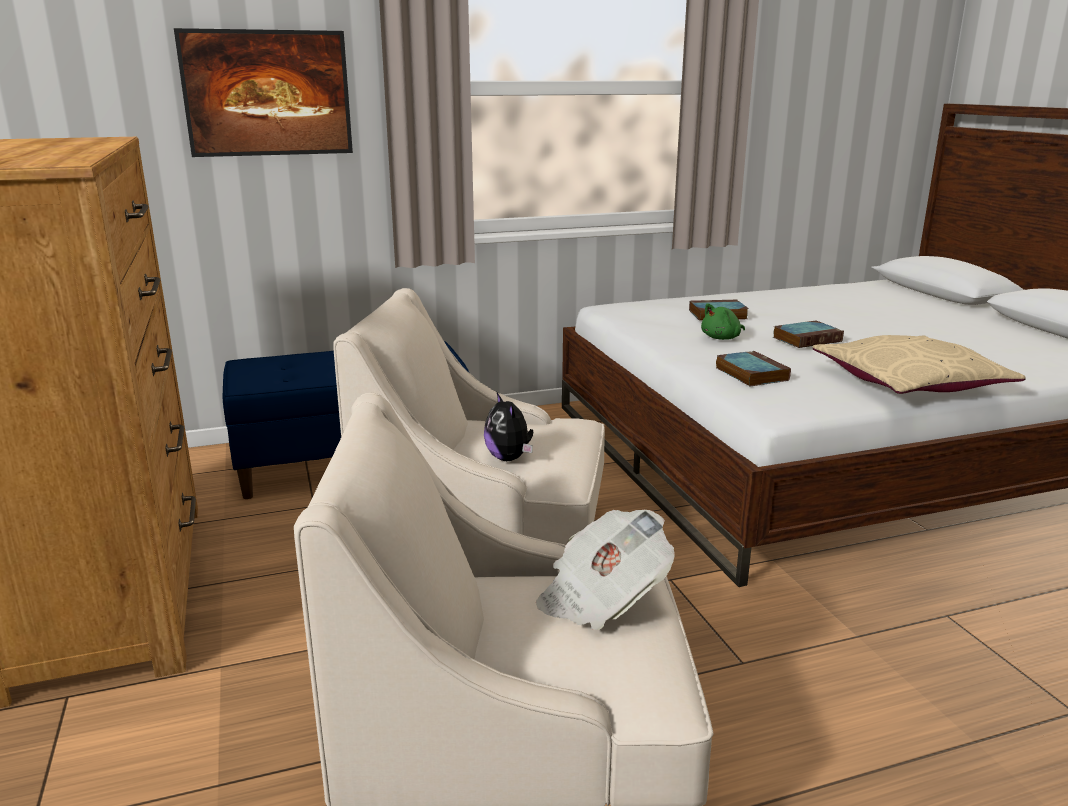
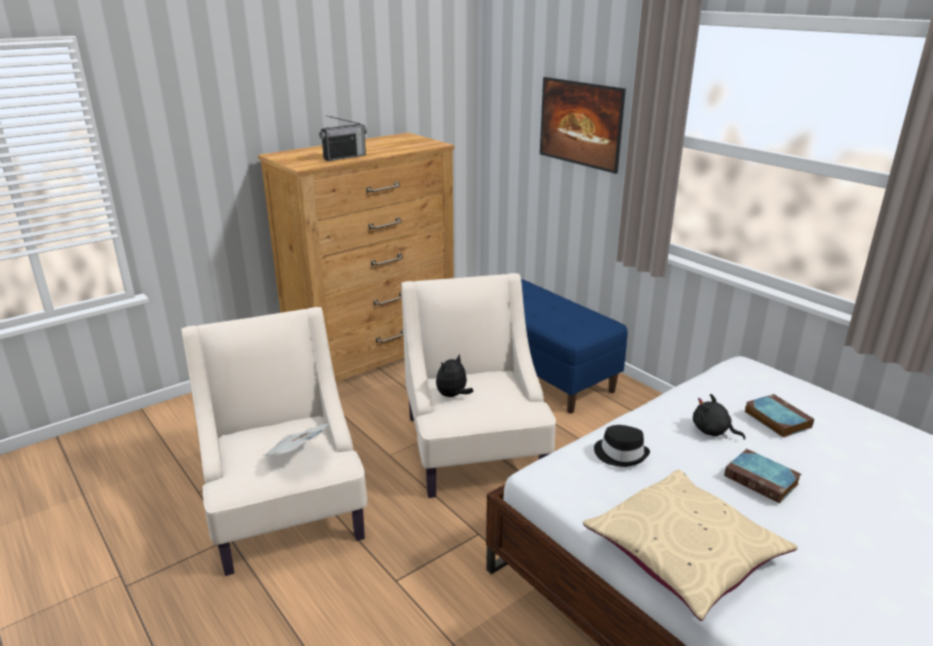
camera: 70 degrees right, 5 degrees up
(61, 153) = (344, 157): none -> radio
(722, 338) = (713, 431): green plush toy -> black plush toy
(750, 373) = (621, 454): book -> black hat

